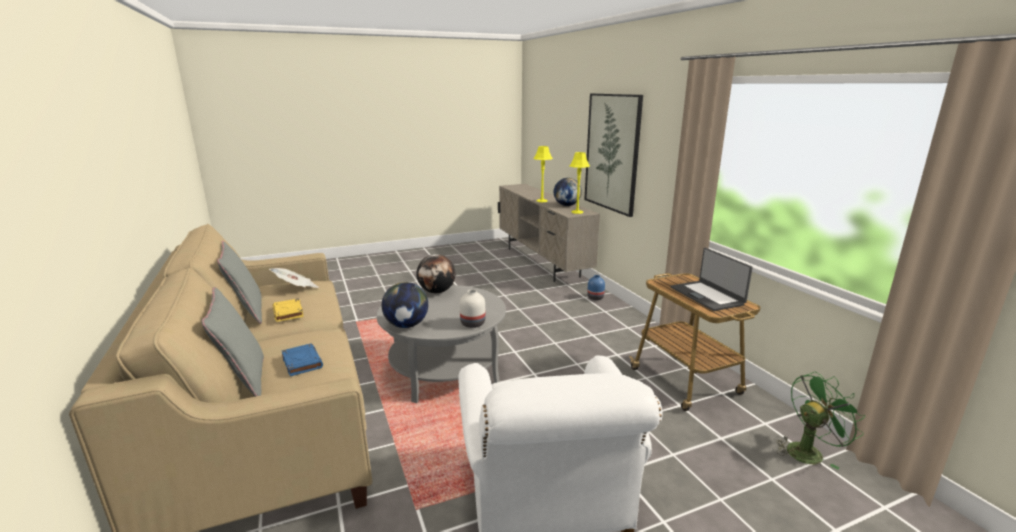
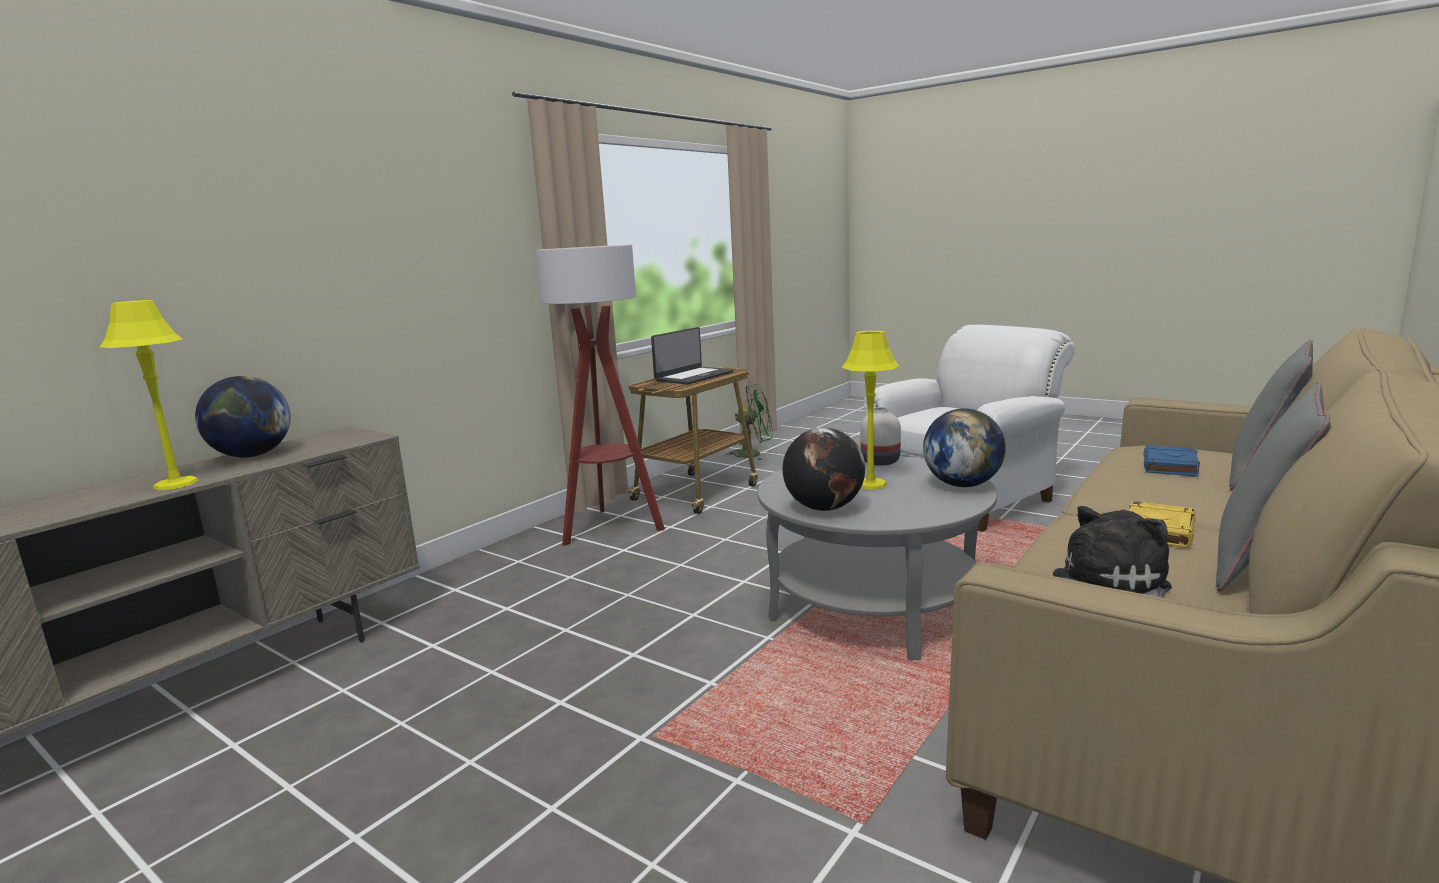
camera: 120 degrees left, 5 degrees down
(296, 288) = (1103, 584): newspaper -> plush toy
(577, 212) = (339, 438): yellow table lamp -> yellow table lamp (870, 484)
(596, 298) = (453, 580): blue vase -> none
(612, 152) = (337, 278): picture -> none
(633, 338) = (610, 527): none -> floor lamp
(808, 451) = (753, 454): green fan -> green fan turned 135 degrees clockwise

